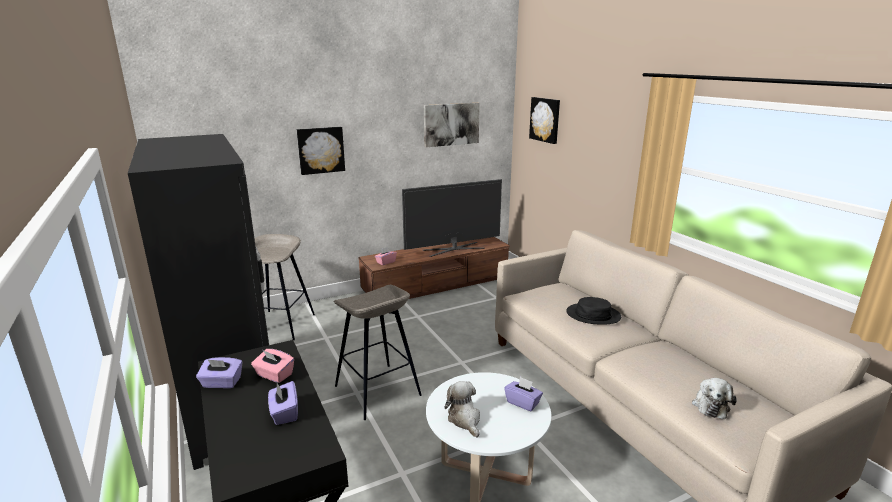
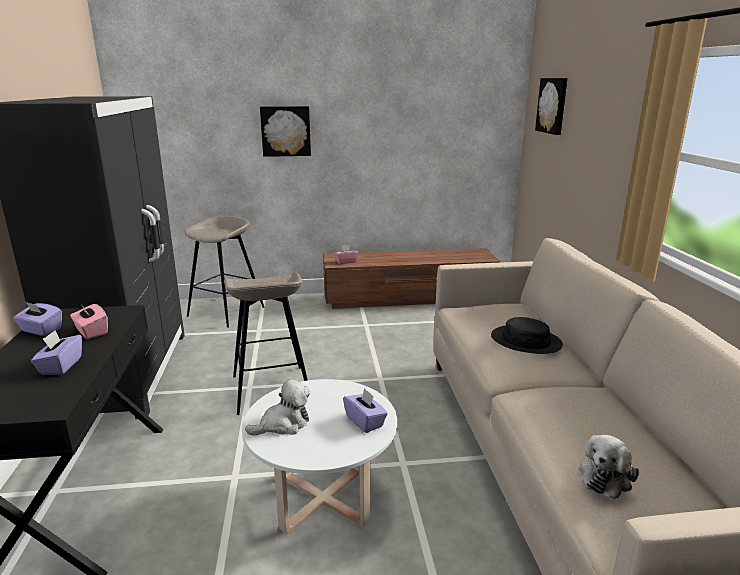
camera: 20 degrees right, 0 degrees up
(451, 124) = (441, 111): picture -> none
(454, 249) = (430, 258): television -> none
(465, 419) = (283, 424): plush toy -> plush toy turned 60 degrees clockwise

